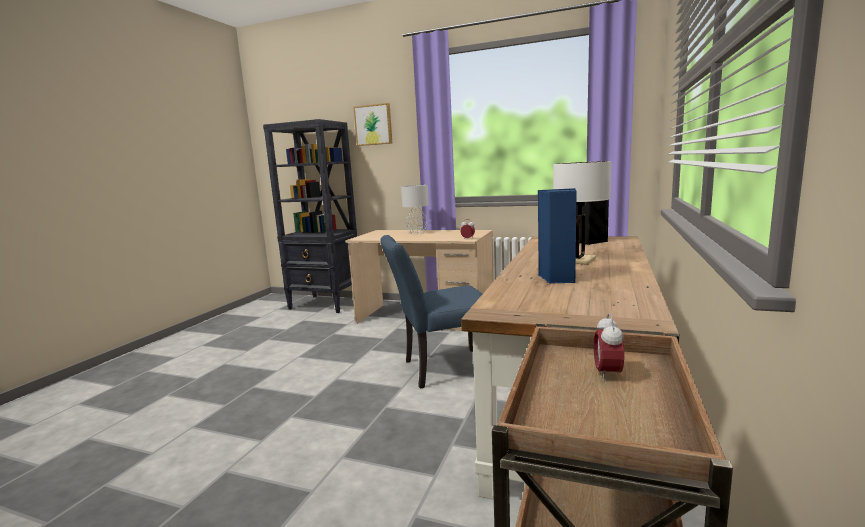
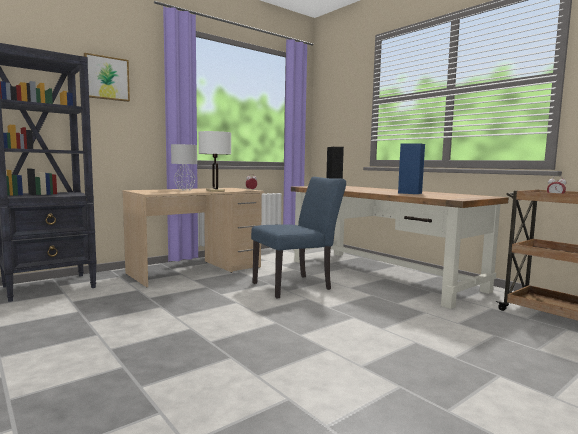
camera: 60 degrees left, 5 degrees down
(441, 369) = (297, 285): blue chair -> blue chair turned 135 degrees counterclockwise
(580, 260) = (377, 190): white table lamp -> white table lamp (215, 191)

